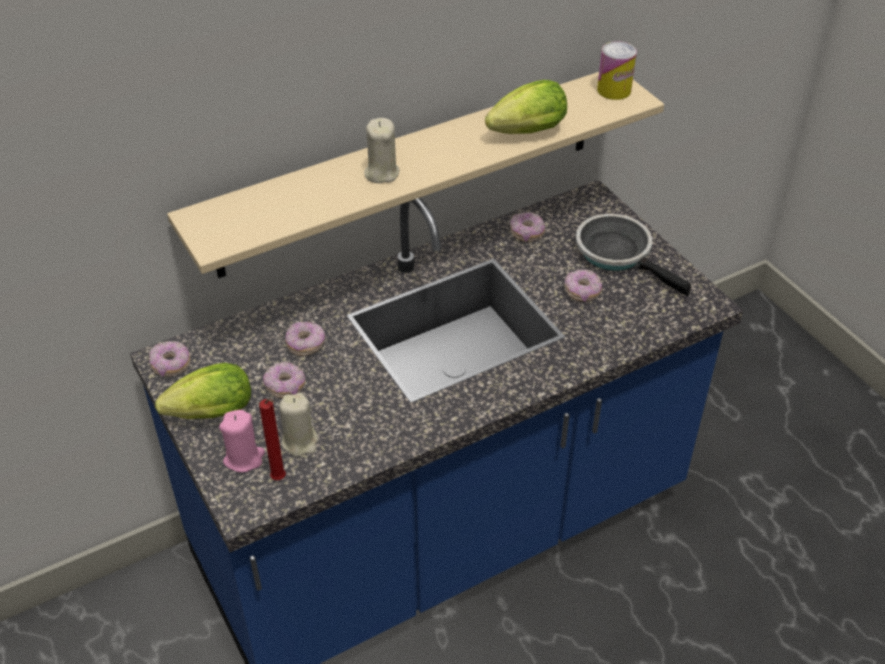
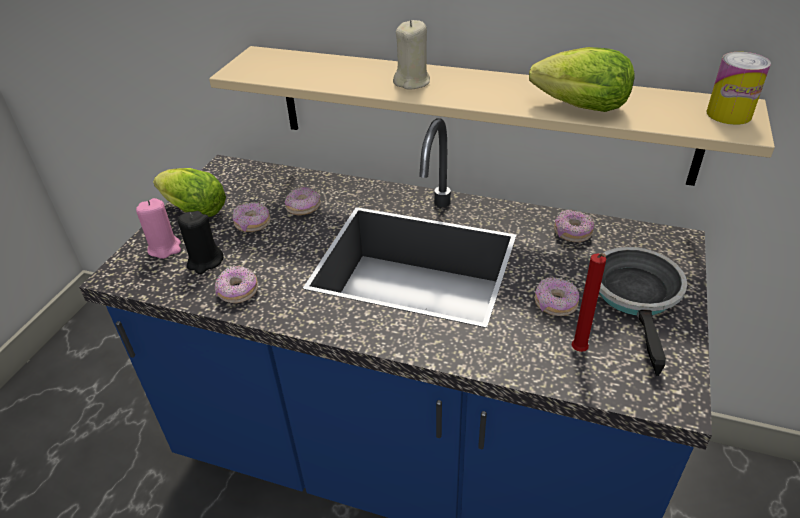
camera: 50 degrees right, 5 degrees down
(171, 365) = (222, 173): donut -> donut (238, 292)
(280, 480) = (158, 275): red candle -> red candle (579, 352)
(300, 441) = (205, 261): beige candle -> black candle

